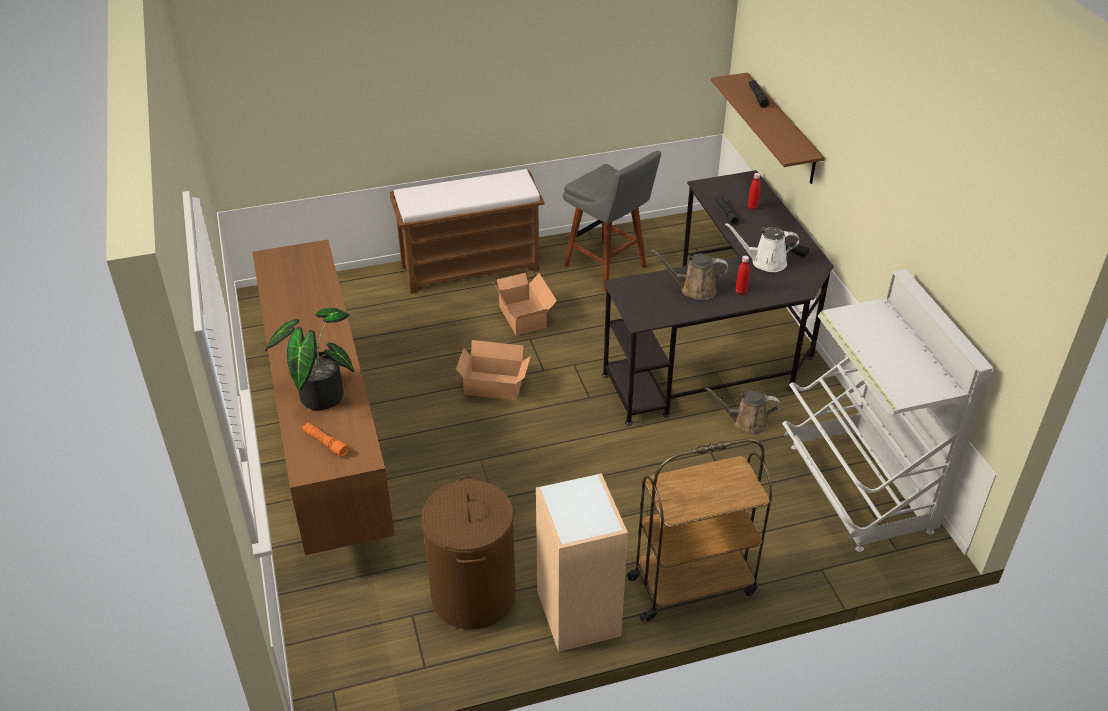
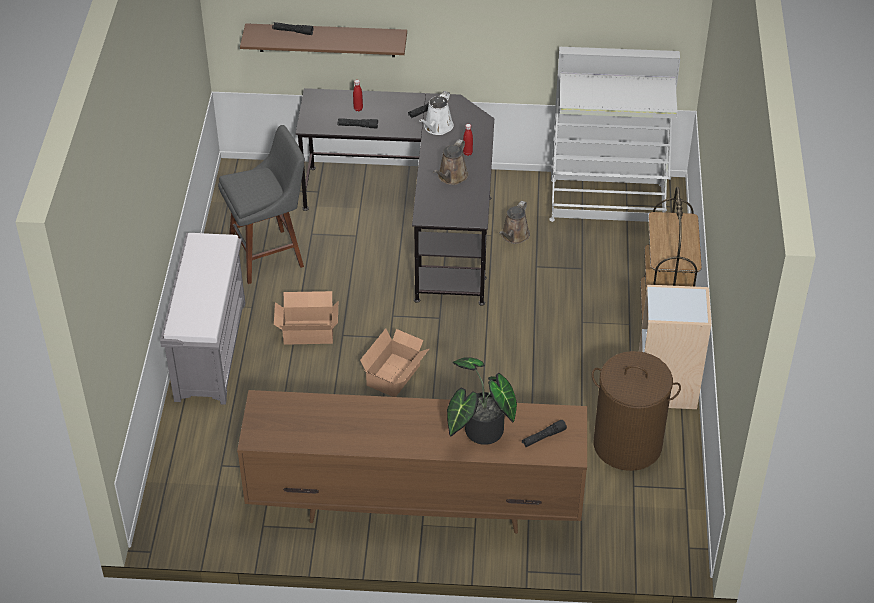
camera: 70 degrees left, 5 degrees up
(325, 443) = (543, 437): orange flashlight -> black flashlight
(471, 267) = (210, 349): brown bench -> grey bench

